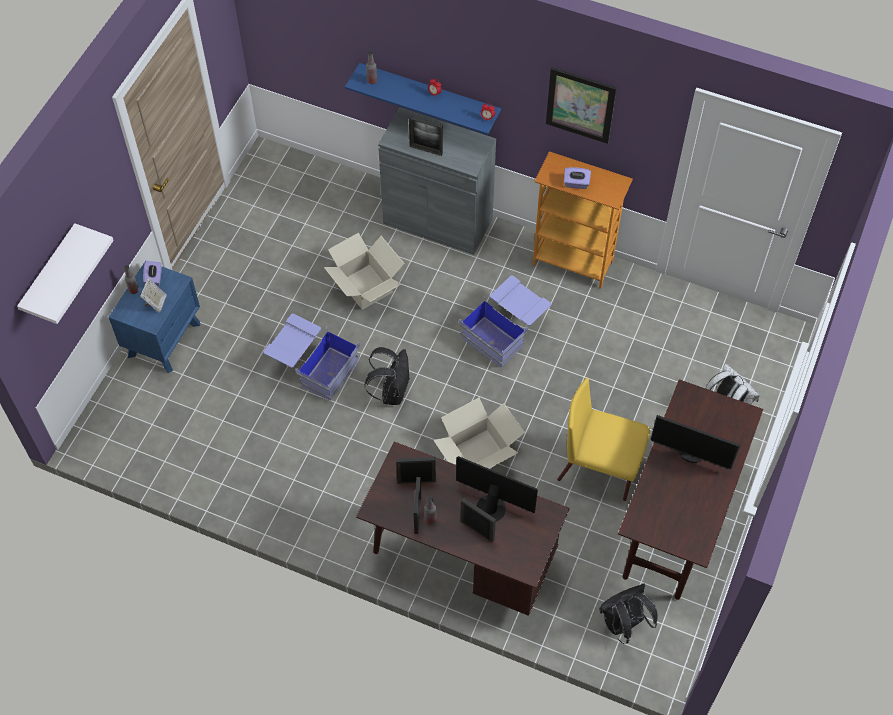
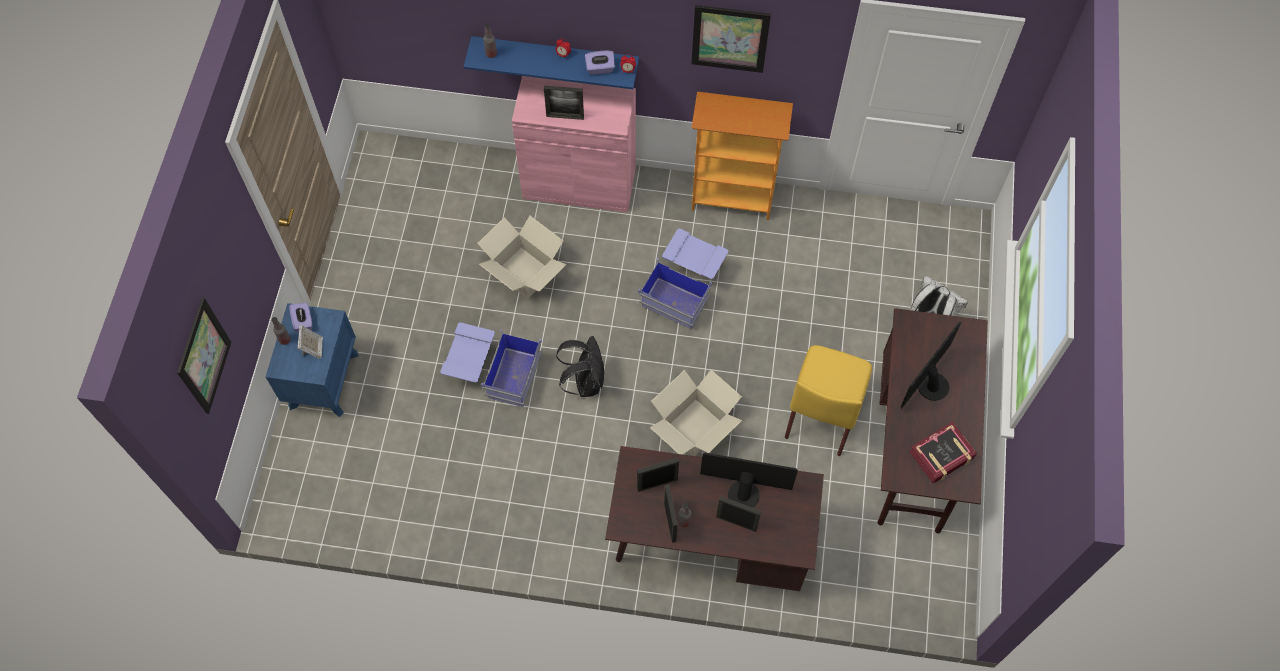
camera: 15 degrees left, 5 degrees up
(50, 274) = (203, 356): white shelf -> picture
(437, 220) = (579, 183): grey cabinet -> pink cabinet
(576, 183) = (736, 121): purple tissue box -> purple tissue box (600, 68)
(600, 468) = (822, 413): yellow chair -> yellow chair turned 75 degrees counterclockwise
(623, 624) = (892, 573): black backpack -> none
(683, 517) = (941, 455): none -> book
(691, 452) = (929, 384): monitor -> monitor turned 120 degrees clockwise

